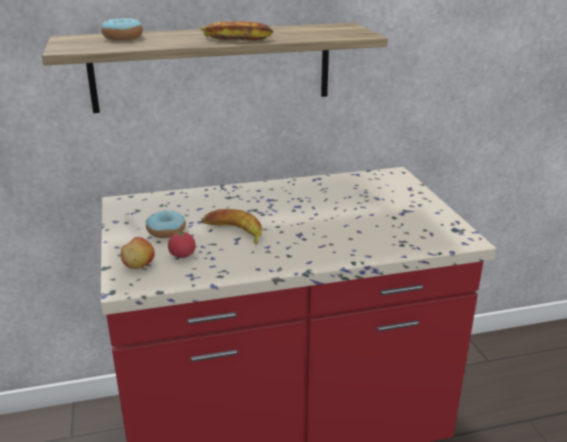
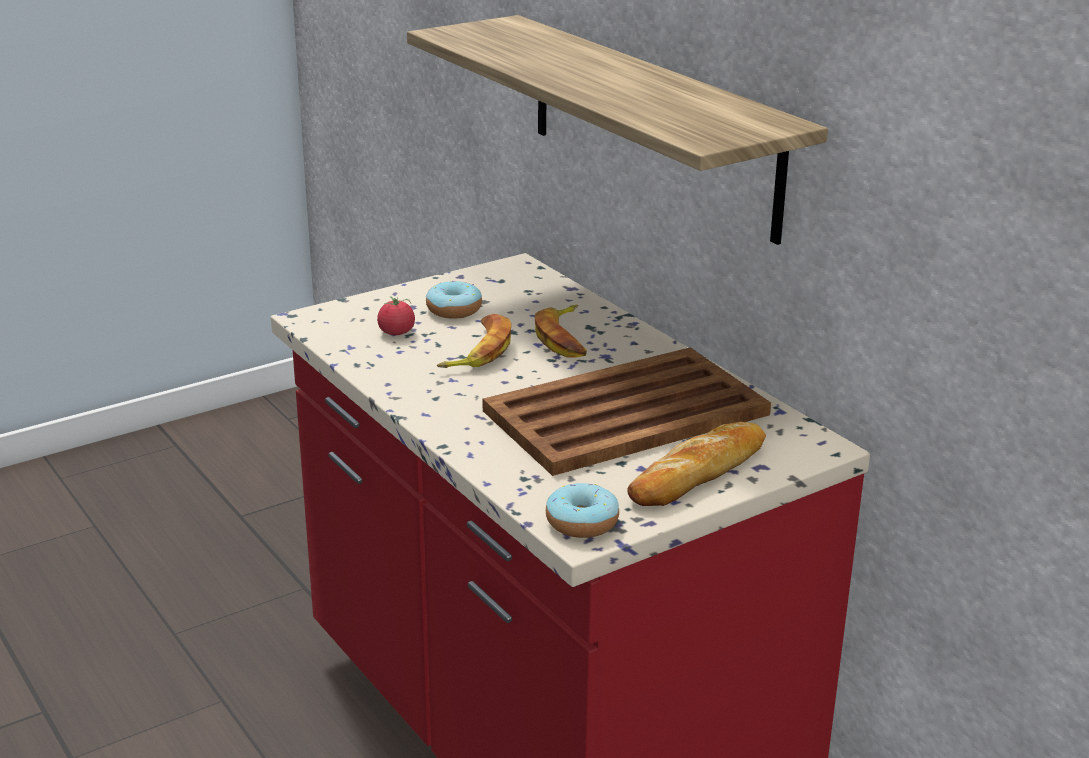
camera: 70 degrees right, 0 degrees up
(123, 37) = (537, 39): donut -> donut (582, 522)
(139, 265) = (357, 315): apple -> none
(235, 38) = (592, 82): banana -> banana (565, 338)
(340, 206) = (629, 412): none -> brown tray
(411, 202) = (699, 473): none -> bread

